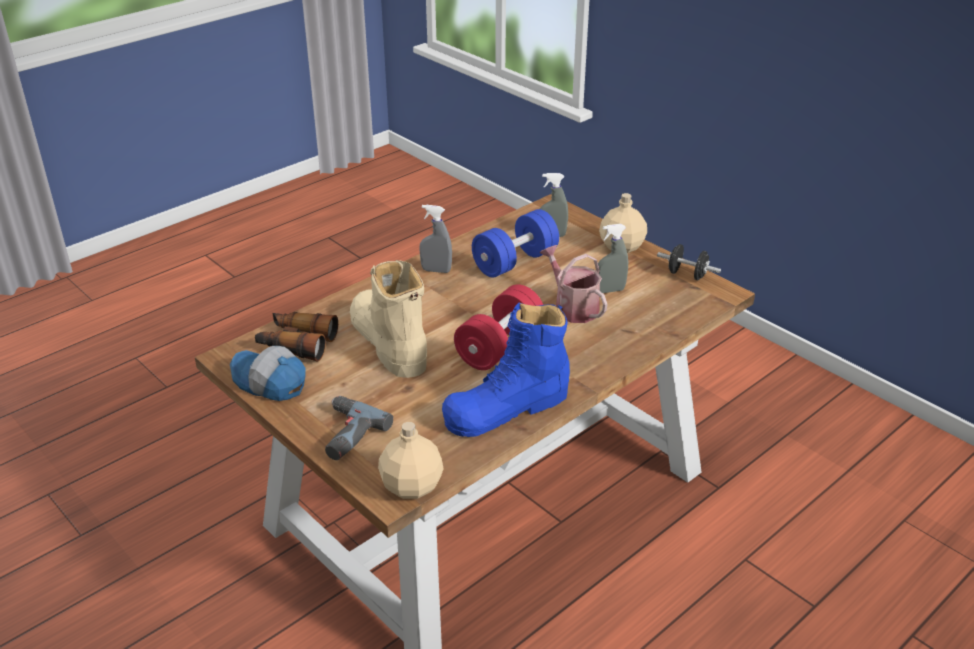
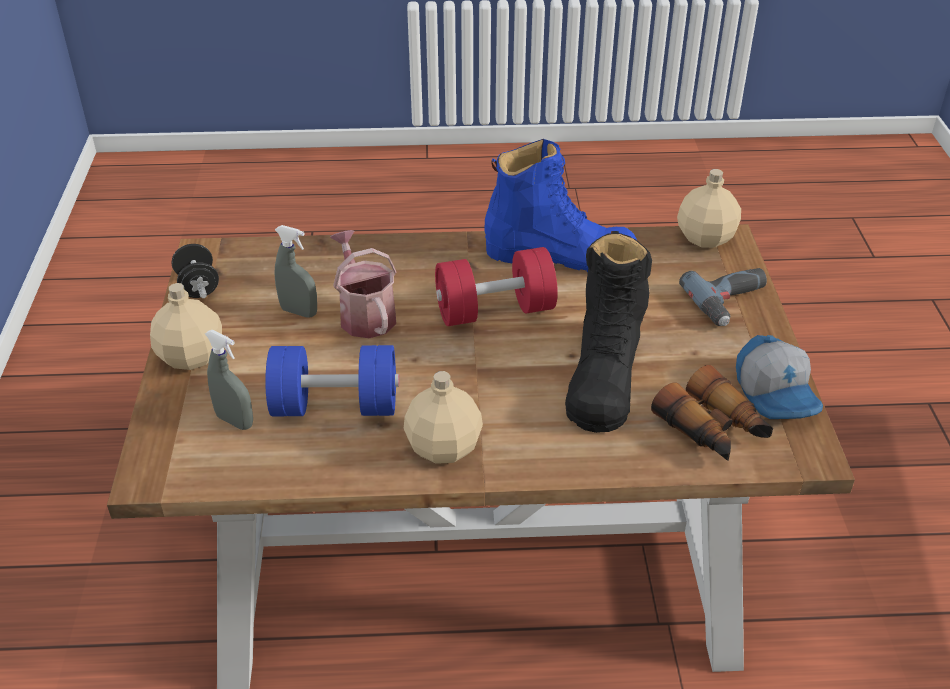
camera: 140 degrees left, 5 degrees up
(388, 342) = (604, 376): beige boot -> black boot
(436, 270) = (443, 448): grey spray bottle -> beige bottle
(572, 307) = (365, 314): watering can -> watering can turned 150 degrees clockwise

